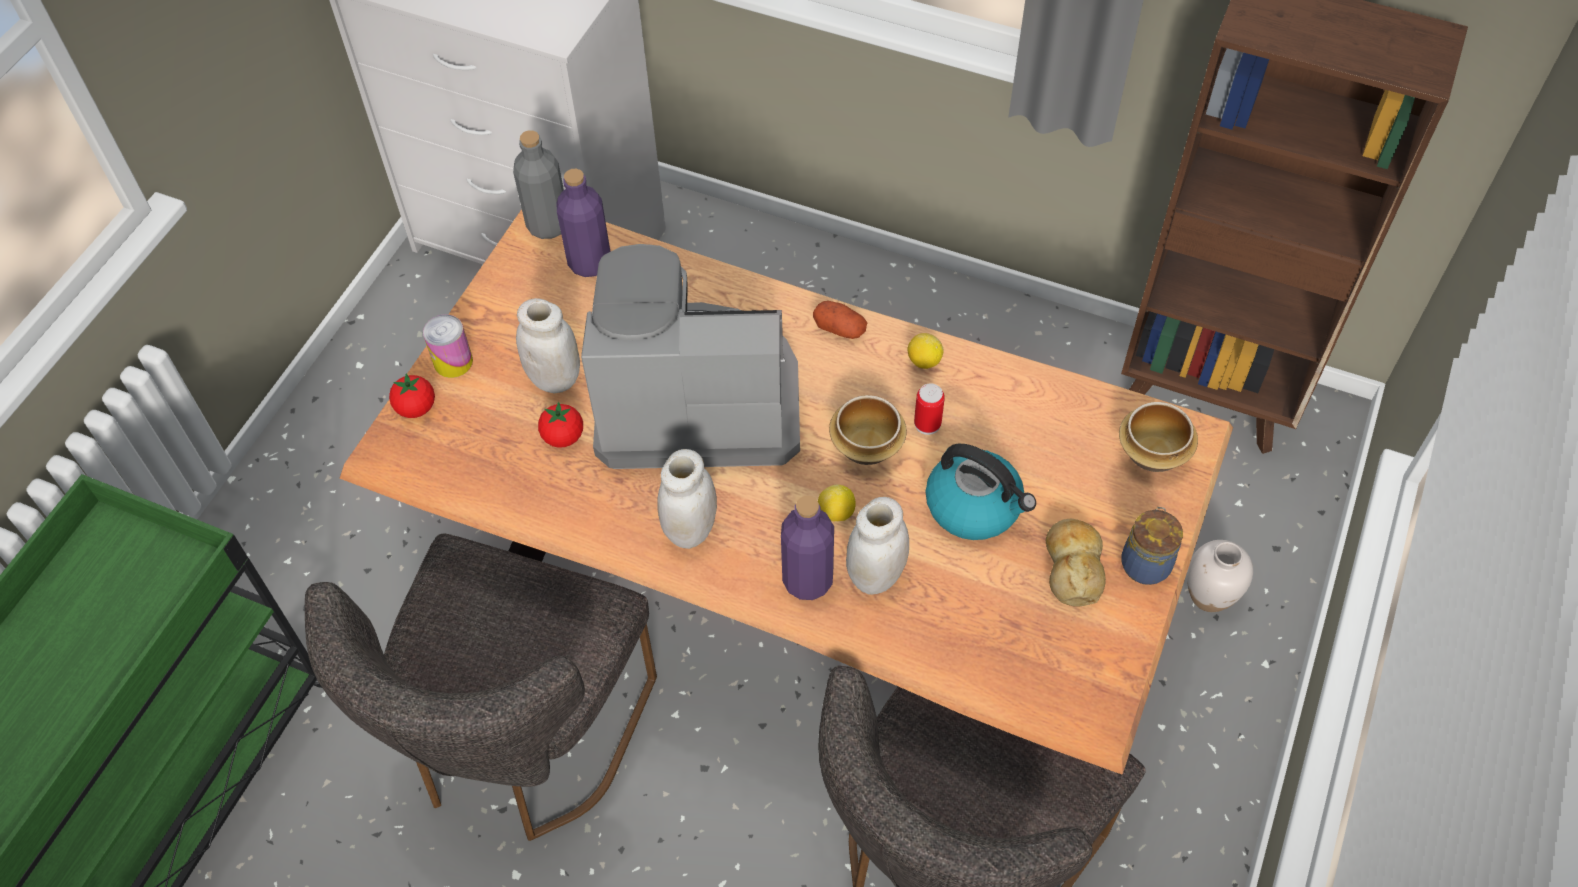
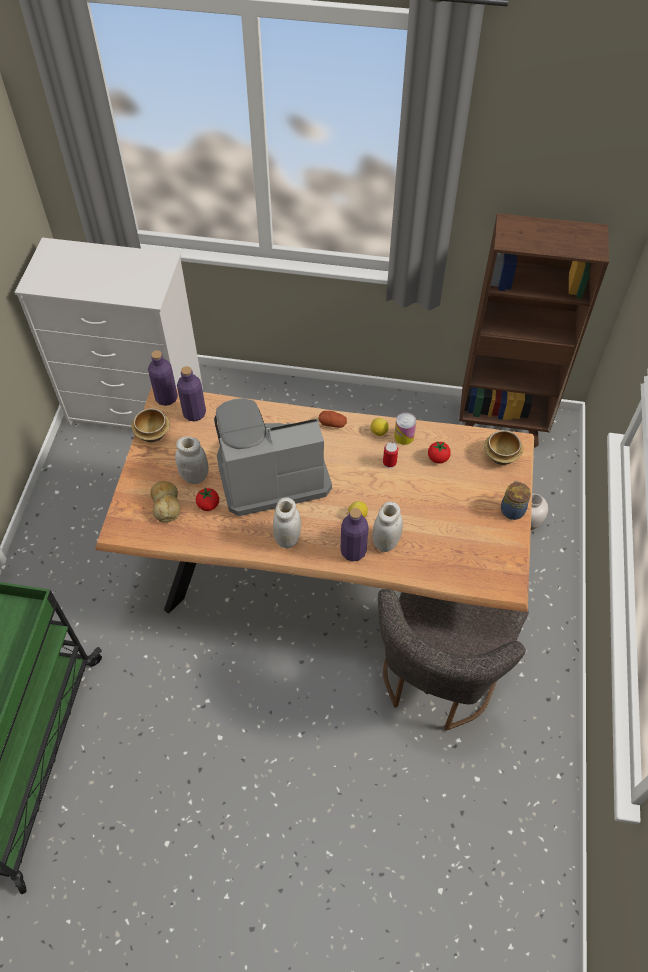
camera: 15 degrees left, 0 degrees up
(416, 408) = (126, 505): tomato -> tomato (438, 458)
(453, 362) = (138, 478): can -> can (404, 436)
(520, 743) = (202, 670): grey chair -> none
(548, 225) = (166, 398): grey bottle -> purple bottle
(866, 444) = (362, 479): bowl -> bowl (152, 433)
(975, 506) = (424, 498): kettle -> none
(1073, 567) = (479, 518): bread -> bread (166, 504)

